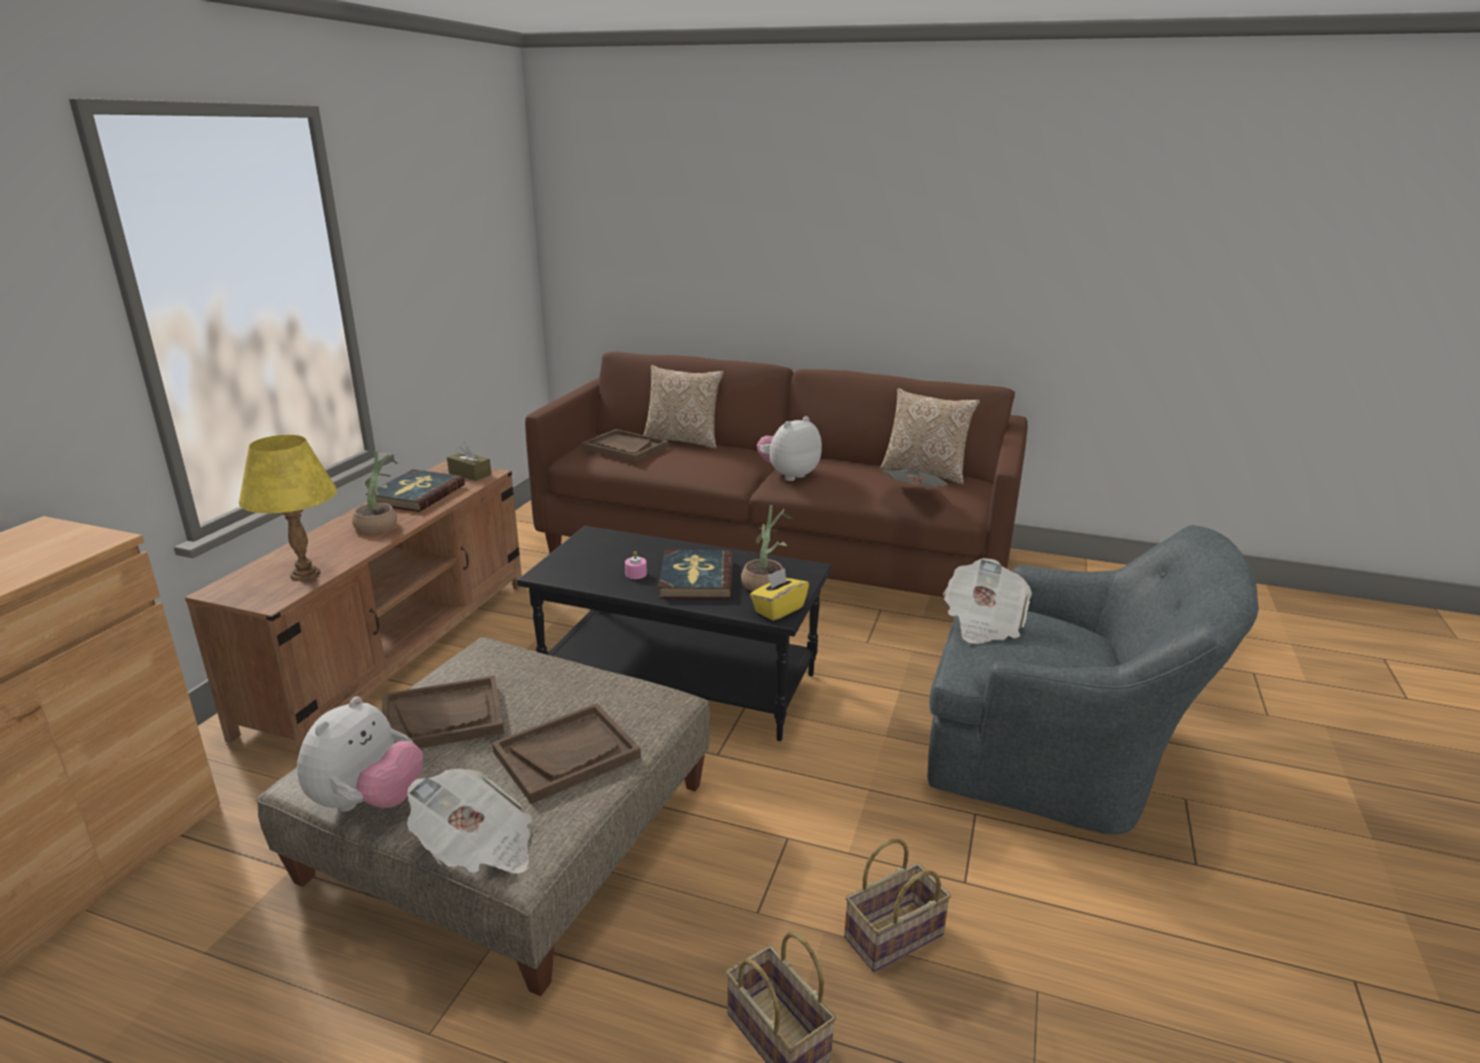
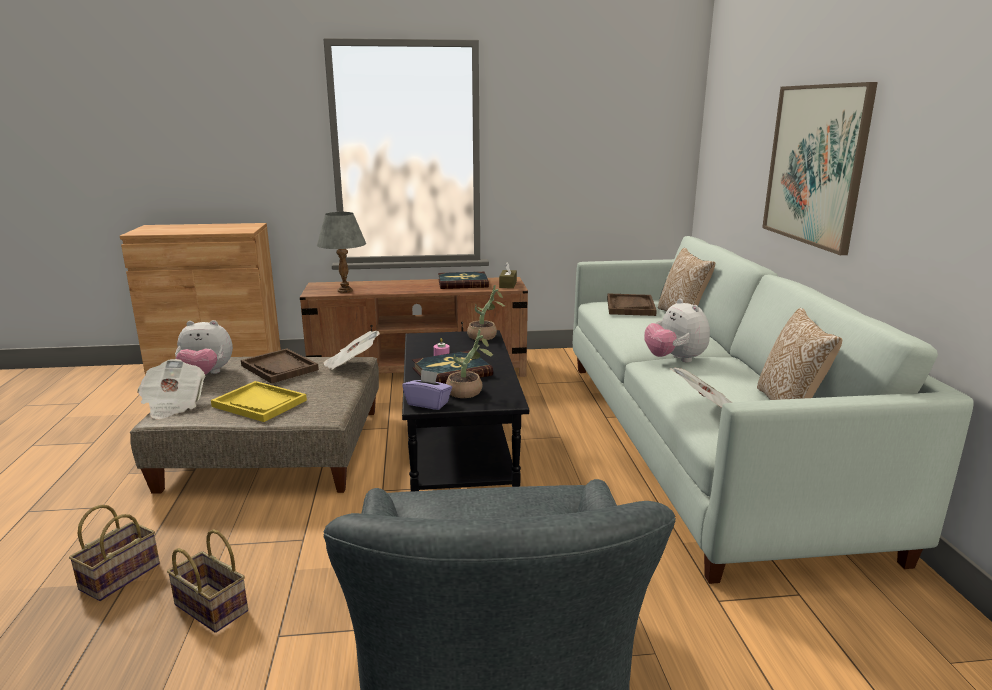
camera: 65 degrees right, 5 degrees down
(306, 574) = (345, 290): yellow table lamp -> grey table lamp
(380, 524) = (415, 287): potted plant -> potted plant (486, 336)
(567, 754) = (260, 403): brown tray -> yellow tray
(774, 551) = (700, 442): brown sofa -> white sofa
(778, 609) = (428, 403): yellow tissue box -> purple tissue box
(788, 258) = (815, 165): none -> picture
(788, 475) = (675, 360): plush toy -> plush toy turned 135 degrees counterclockwise
(983, 623) = (494, 493): newspaper -> newspaper (351, 364)

